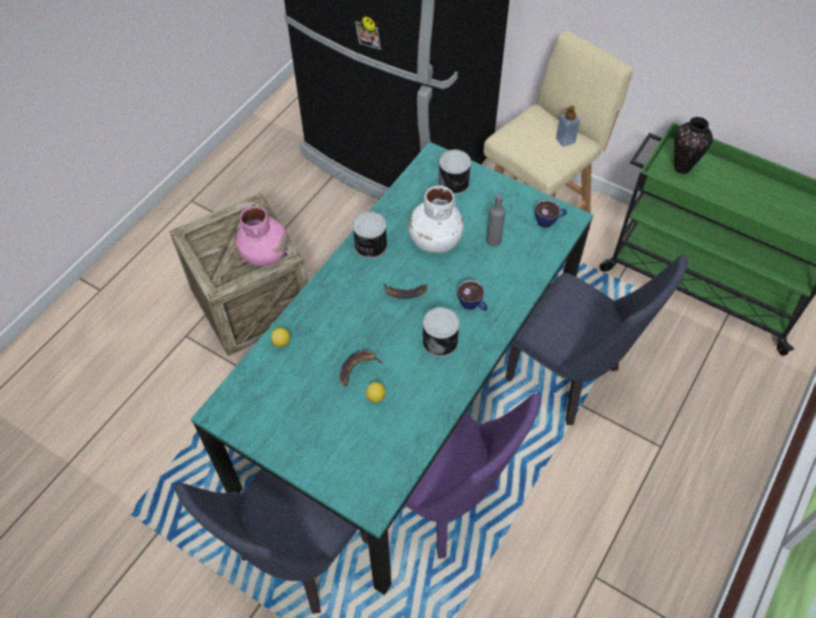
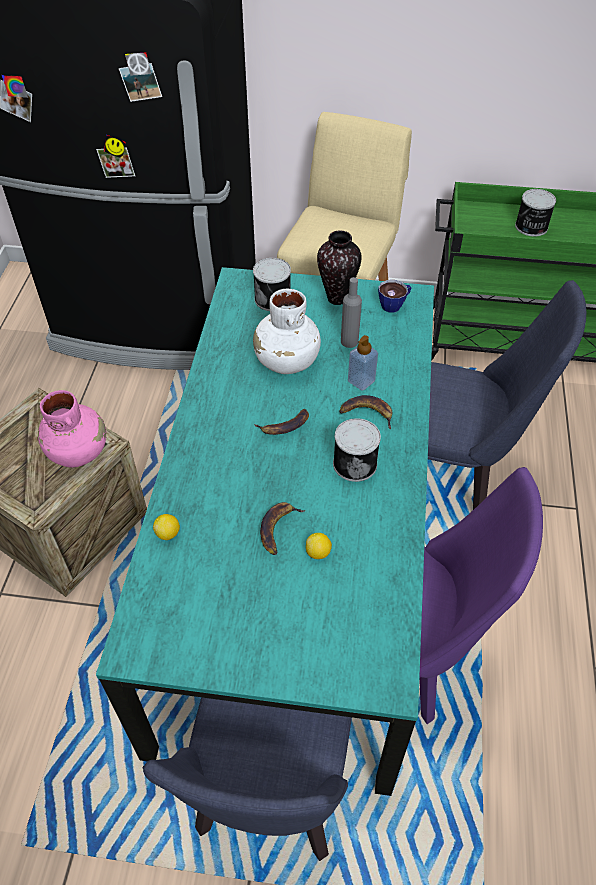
camera: 25 degrees left, 5 degrees down
(370, 246) = (216, 391): can -> can (531, 227)
(473, 305) = (367, 413): cup -> banana
(565, 140) = (361, 228): soap dispenser -> soap dispenser (361, 381)
(682, 168) = (485, 222): vase -> vase (338, 299)

